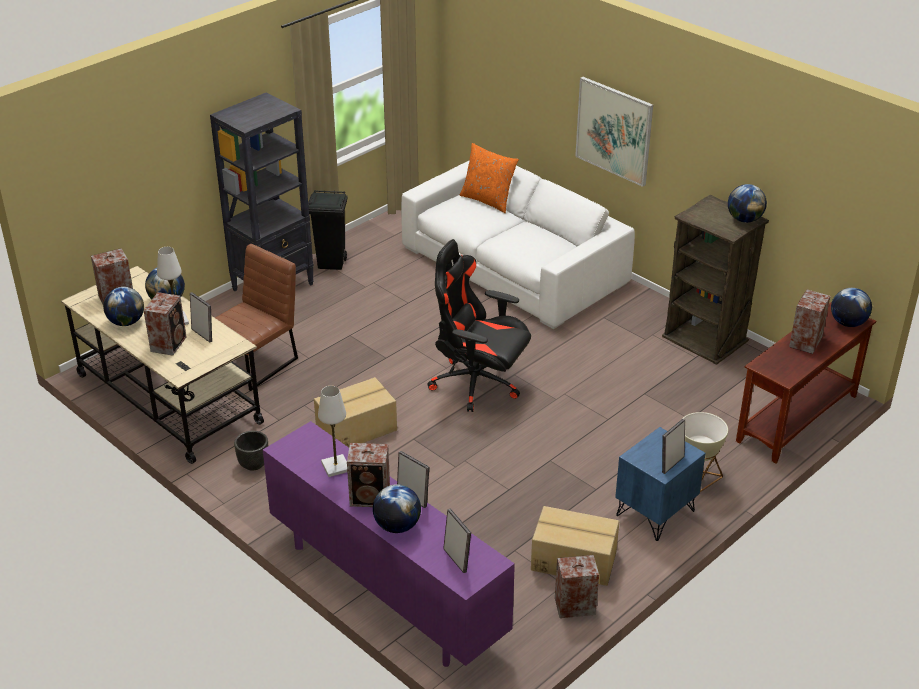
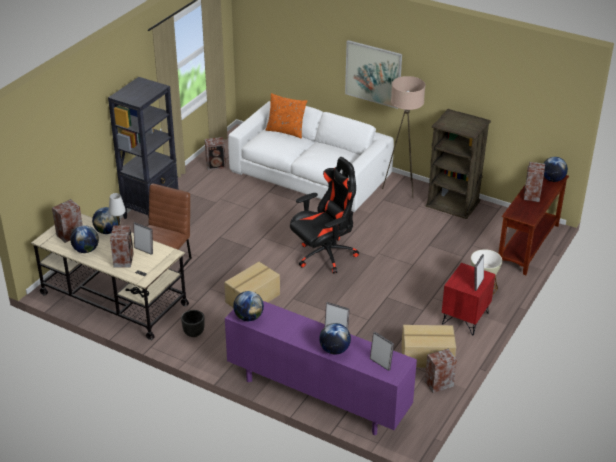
camera: 15 degrees left, 0 degrees up
(332, 263) = (185, 190): black trash can -> none
(336, 467) = (278, 320): white table lamp -> none
(371, 497) = (310, 335): speaker -> speaker (216, 165)
(481, 387) = (322, 257): black office chair -> black office chair turned 135 degrees clockwise
(637, 306) = (402, 189): none -> beige floor lamp
(655, 513) = (465, 318): blue nightstand -> red nightstand
(744, 219) = (476, 122): globe -> globe (248, 317)

